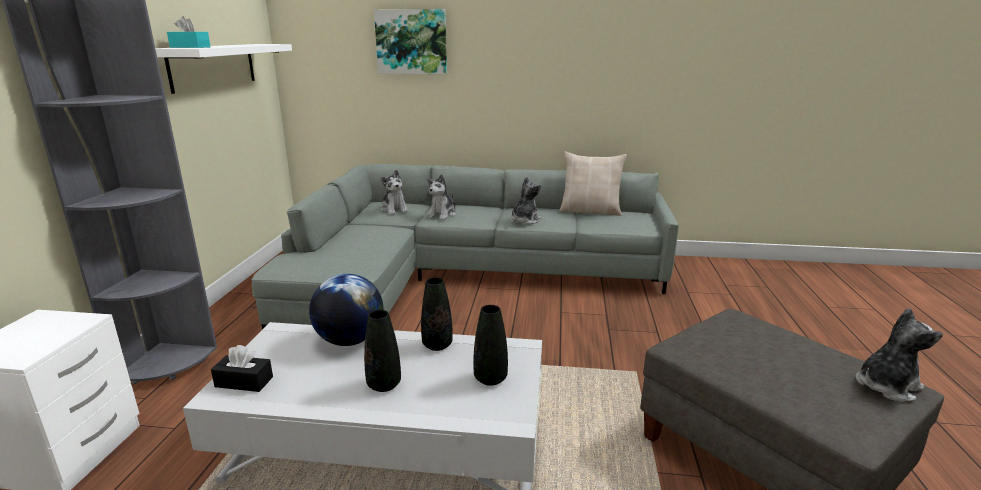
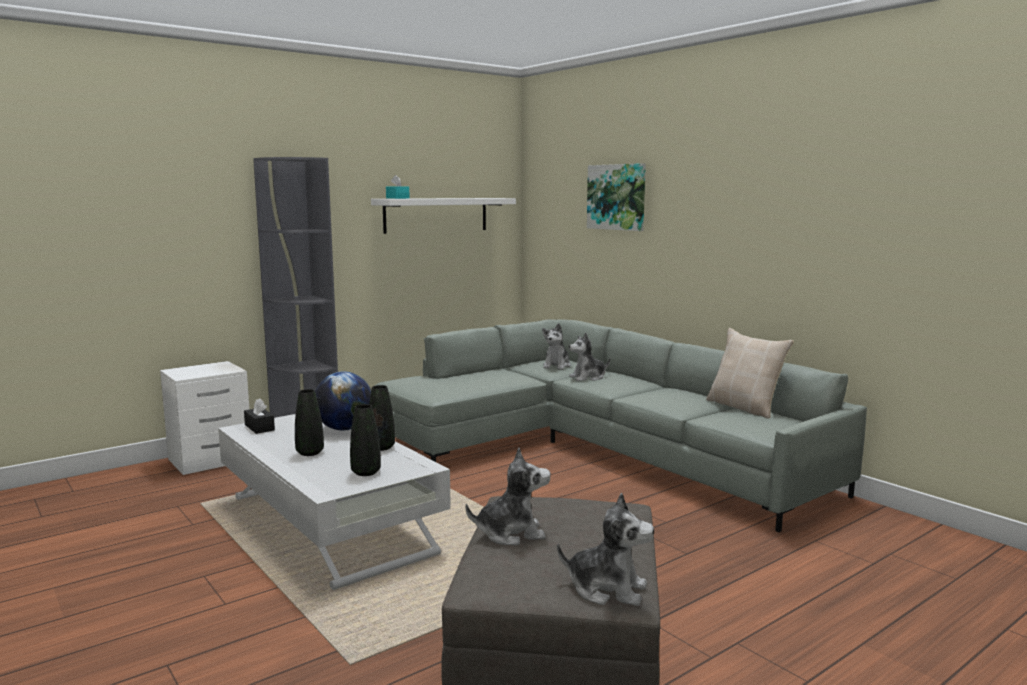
camera: 45 degrees right, 10 degrees down
(524, 220) = (650, 398): plush toy -> plush toy (511, 533)

